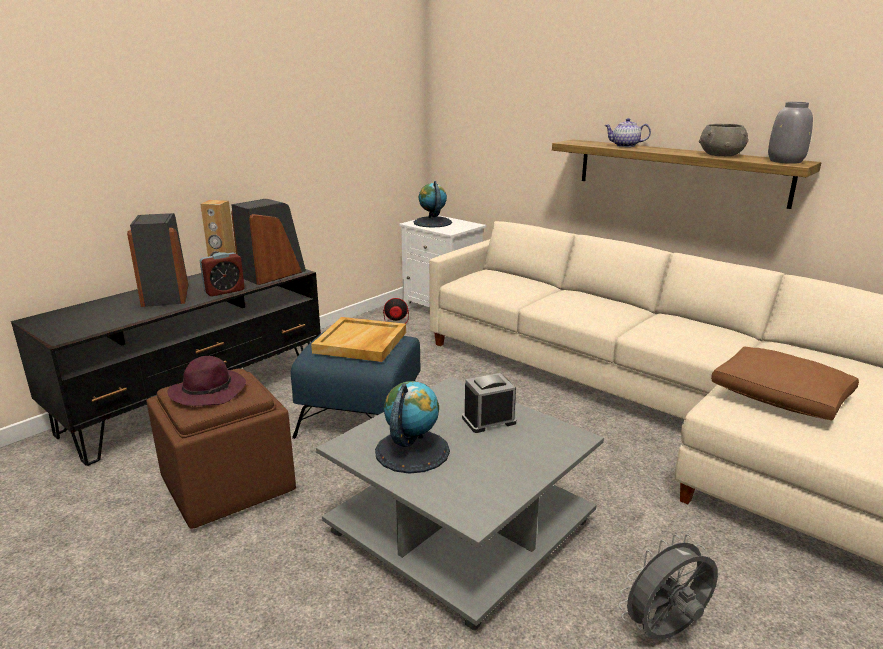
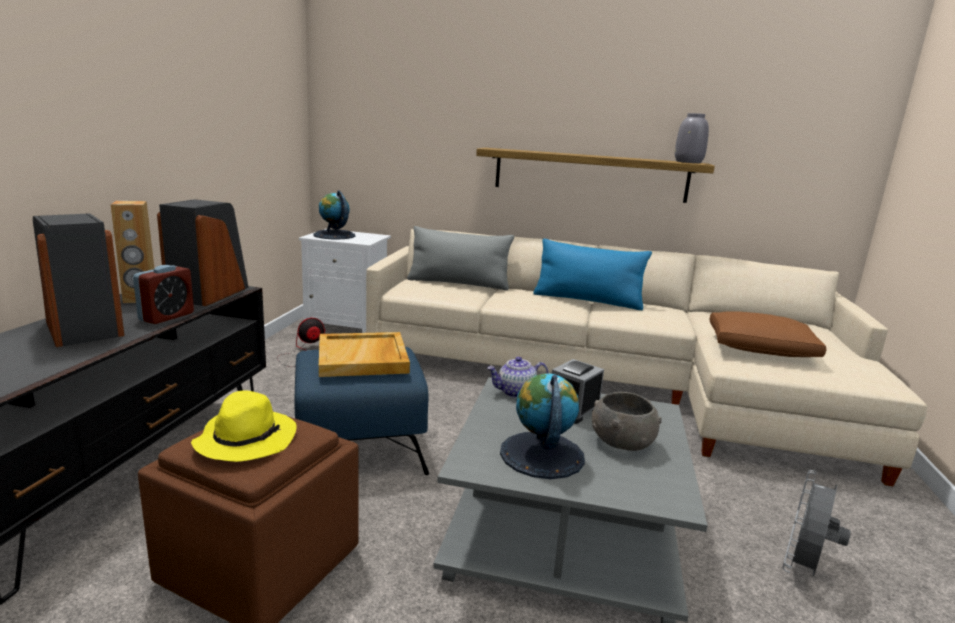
camera: 30 degrees left, 5 degrees down
(209, 391) = (246, 439): purple hat -> yellow hat
(524, 280) = (458, 283): none -> grey pillow
(625, 146) = (544, 152): teapot -> teapot (516, 392)
(640, 313) = (587, 300): none -> blue pillow
(721, 155) = (634, 158): grey bowl -> grey bowl (622, 442)

